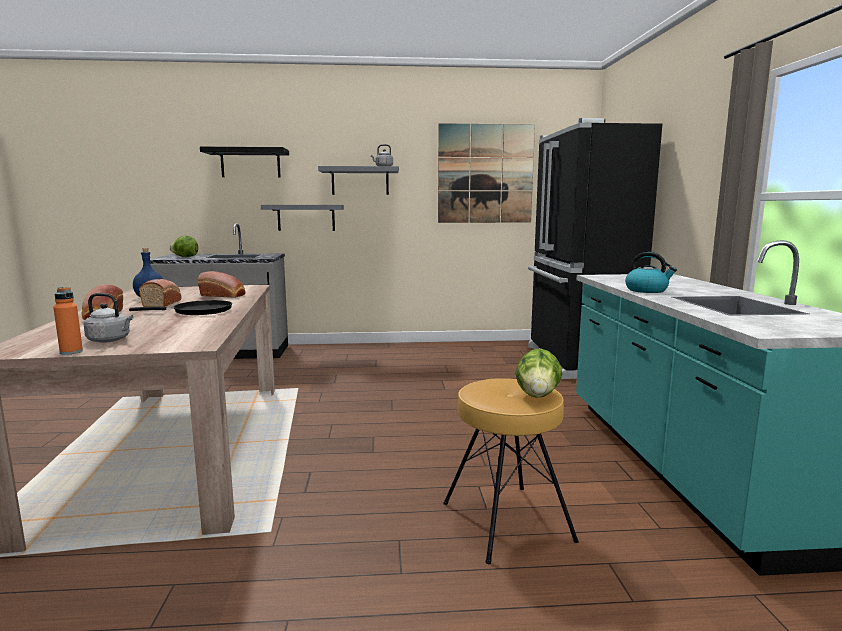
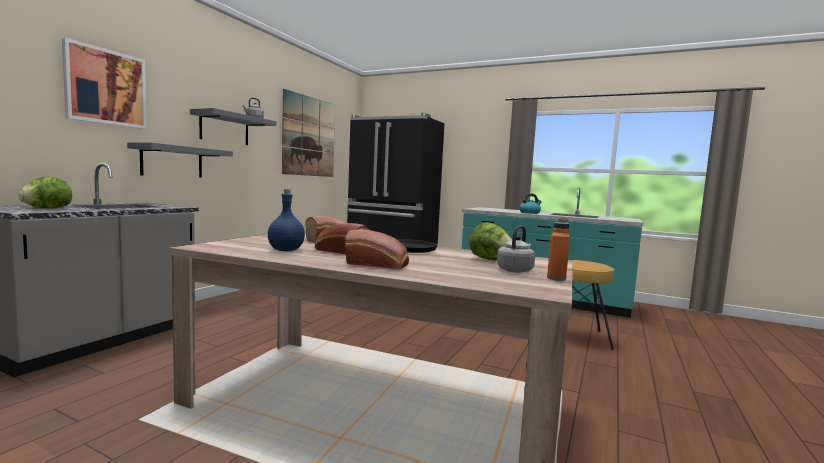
camera: 60 degrees left, 5 degrees down
(250, 163) = (106, 87): black shelf -> picture
(538, 395) = (593, 262): lettuce -> lettuce (490, 260)

